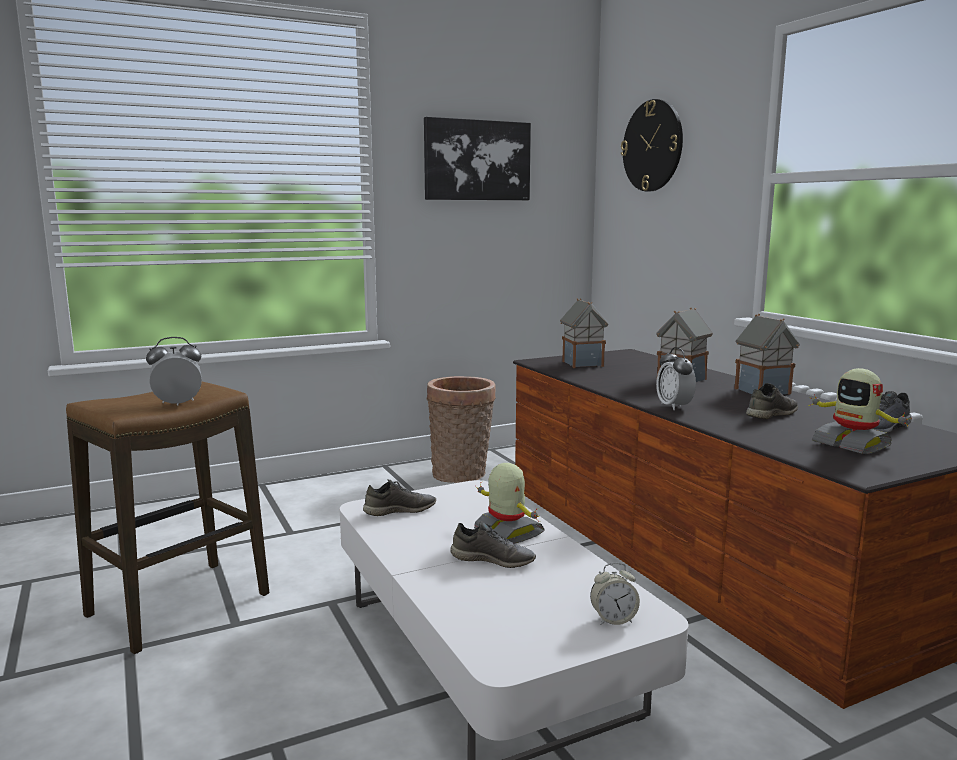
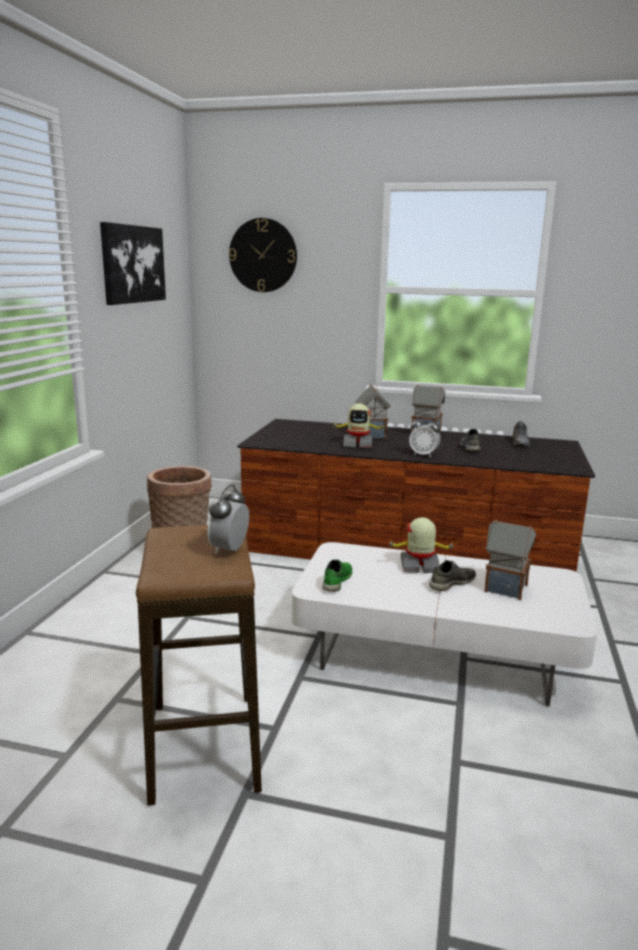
camera: 50 degrees left, 5 degrees up
(399, 510) = (336, 581): grey shoe -> green shoe
(582, 363) = (288, 437): toy house -> toy house (504, 588)
(613, 619) = (555, 583): alarm clock -> none
(852, 444) = (536, 455): toy robot -> toy robot (357, 444)

